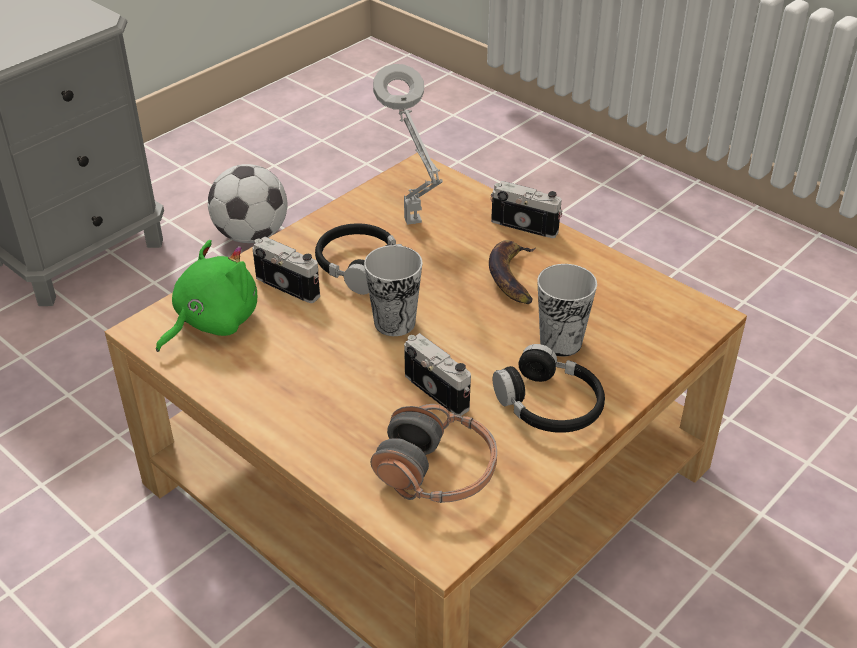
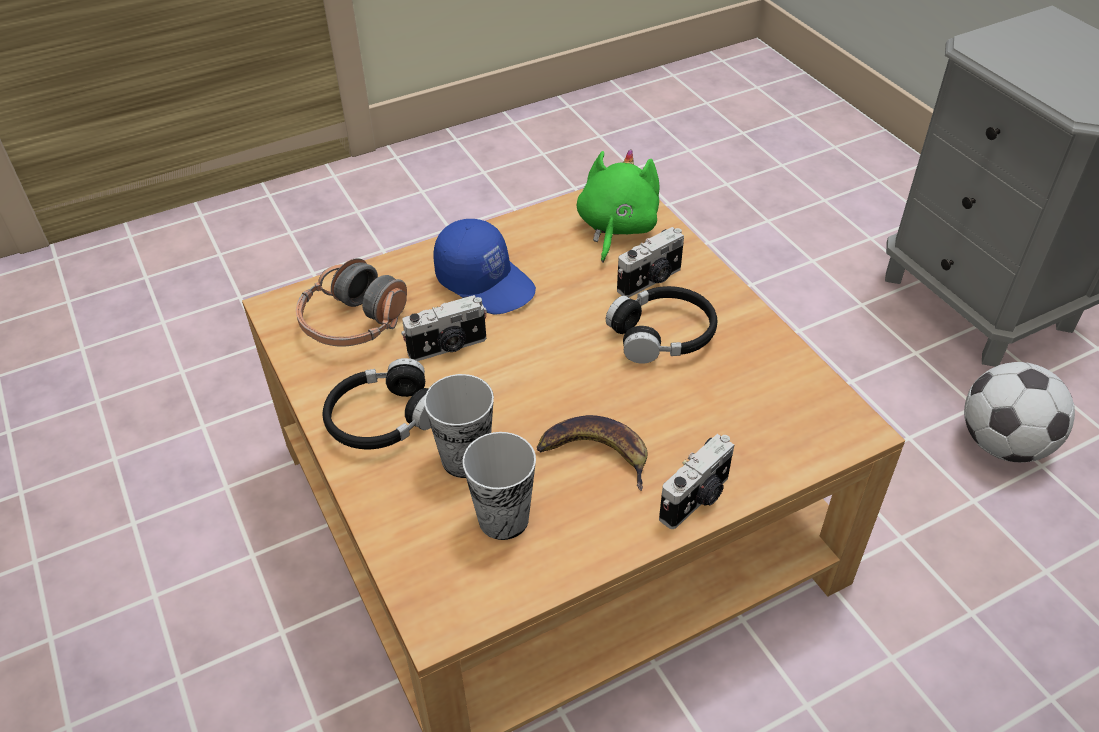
camera: 110 degrees right, 5 degrees up
(212, 322) = (616, 228): green plush toy -> green plush toy turned 135 degrees counterclockwise
(332, 391) = (486, 282): none -> blue cap
(394, 322) = (560, 340): cup -> cup (503, 519)
(414, 225) = (728, 394): grey table lamp -> none

